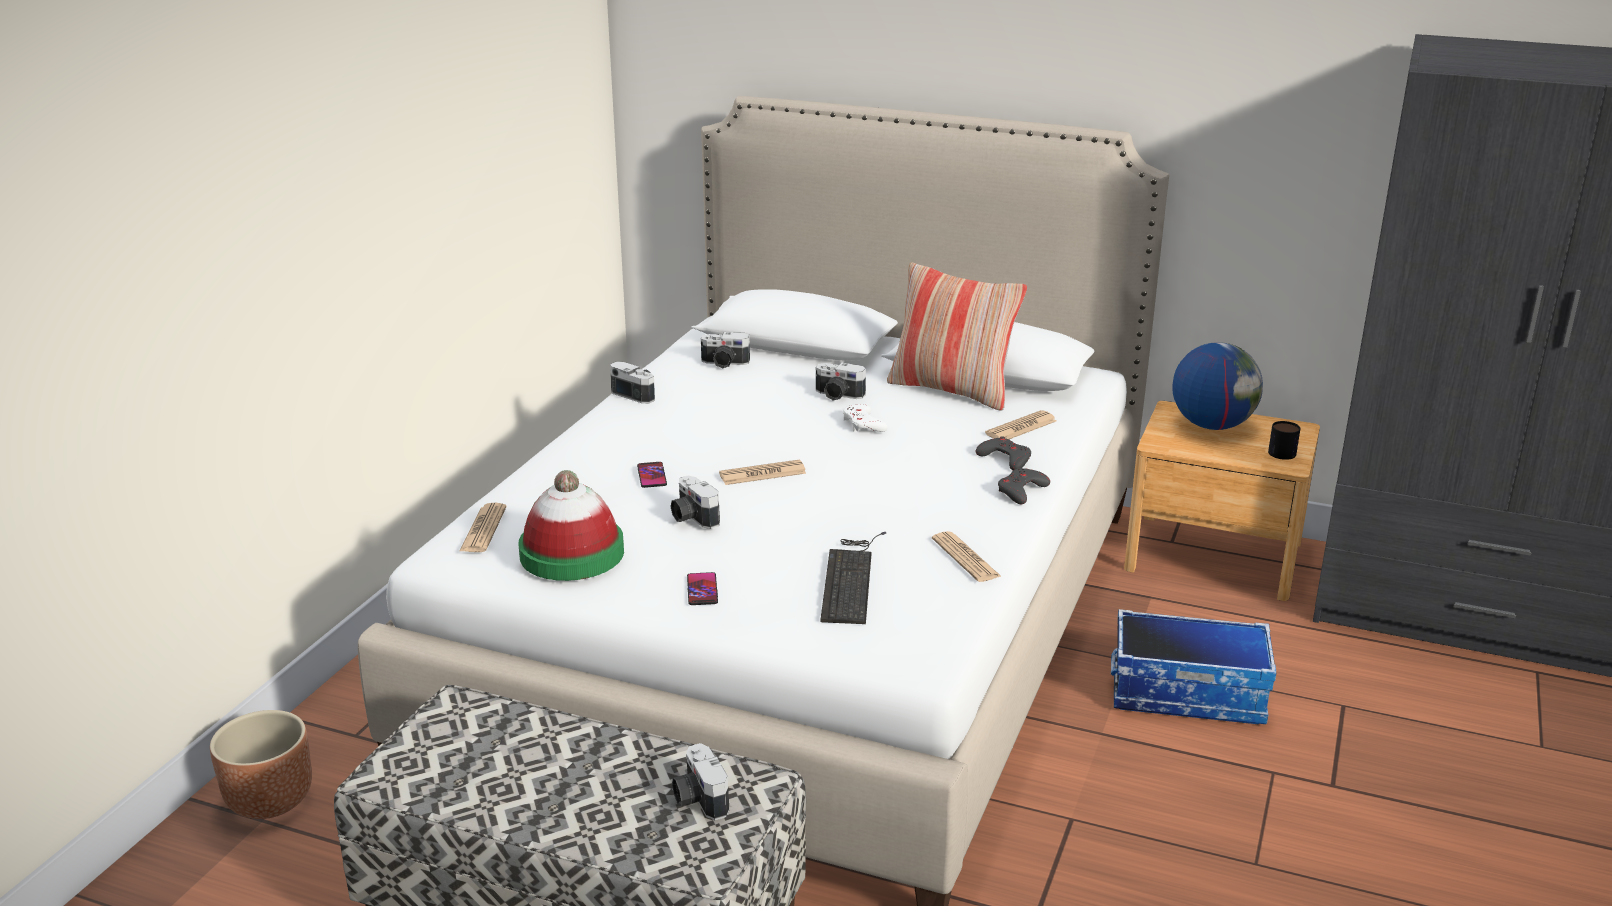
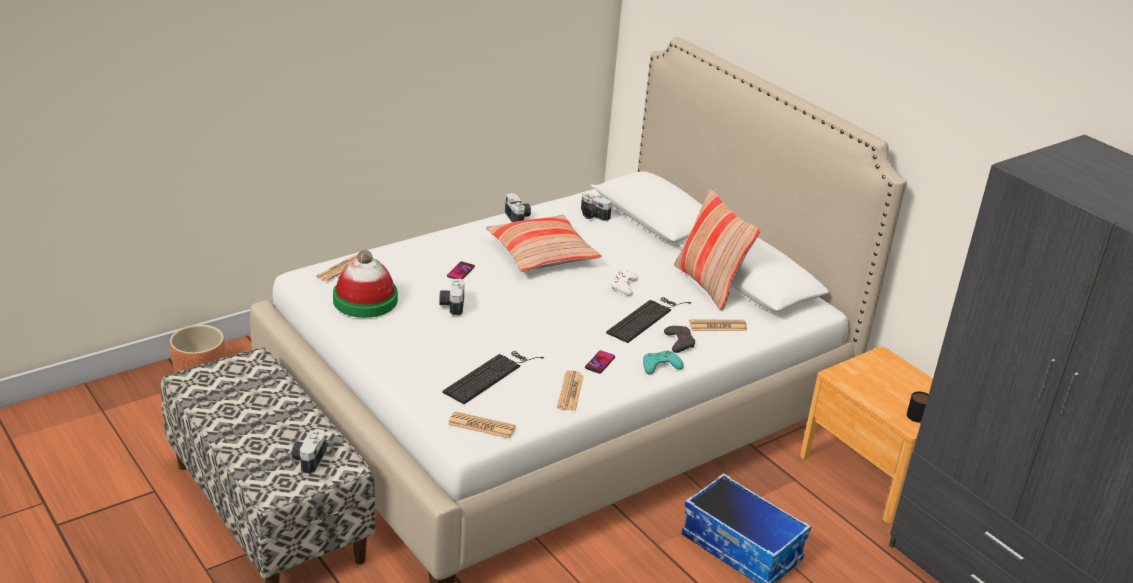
camera: 30 degrees right, 5 degrees up
(702, 590) = (406, 348): phone -> phone (600, 362)
(722, 423) = (542, 254): none -> pillow
(762, 474) = (522, 294): newspaper -> newspaper (481, 426)
(838, 395) = (633, 262): camera -> none
(936, 447) = (646, 318): none -> keyboard
(1021, 491) = (660, 366): grey game controller -> turquoise game controller
(1212, 425) = (894, 377): globe -> none

